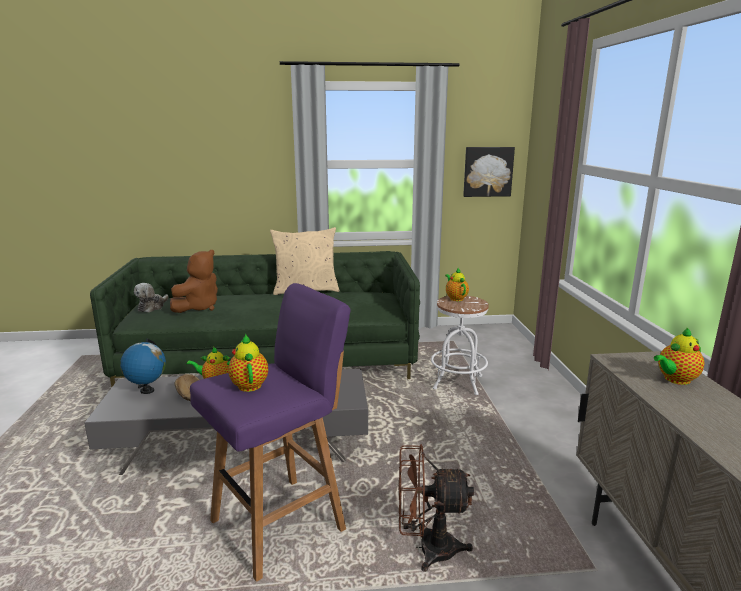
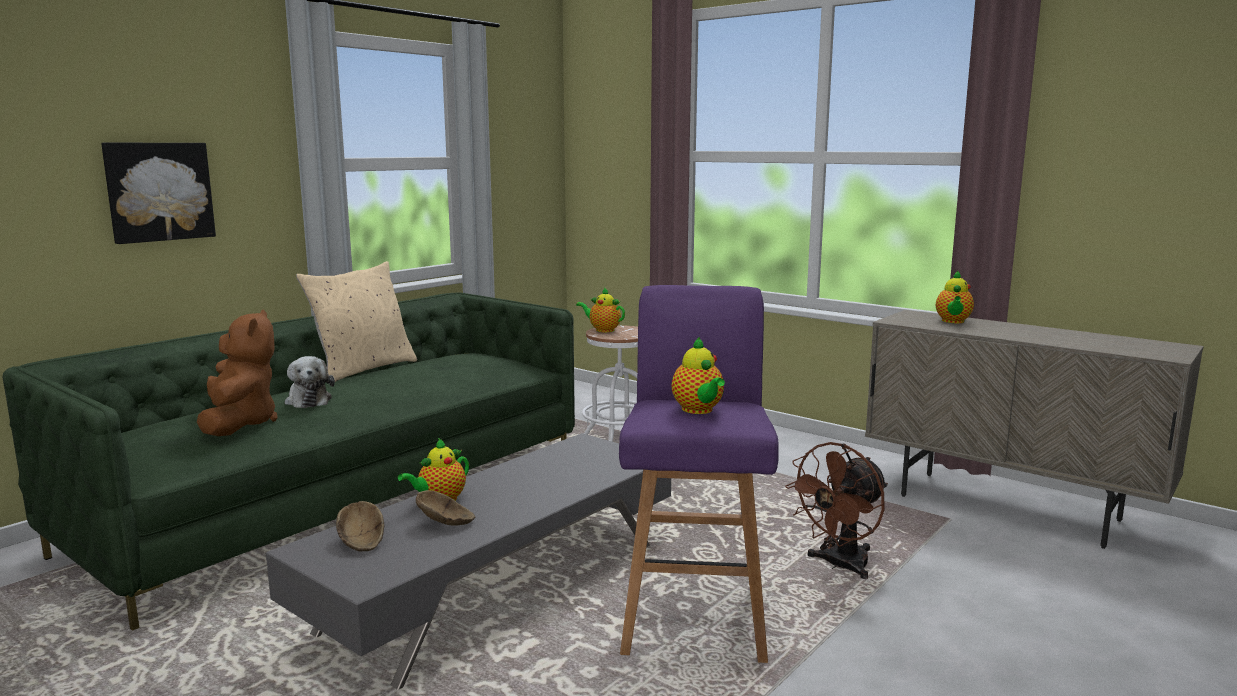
camera: 45 degrees left, 5 degrees down
(147, 391) = (361, 542): globe -> brown bowl
(152, 307) = (139, 445): plush toy -> plush toy (308, 400)
(249, 384) = (698, 410): teapot -> teapot turned 135 degrees counterclockwise
(487, 171) = (529, 172): picture -> picture (159, 191)

